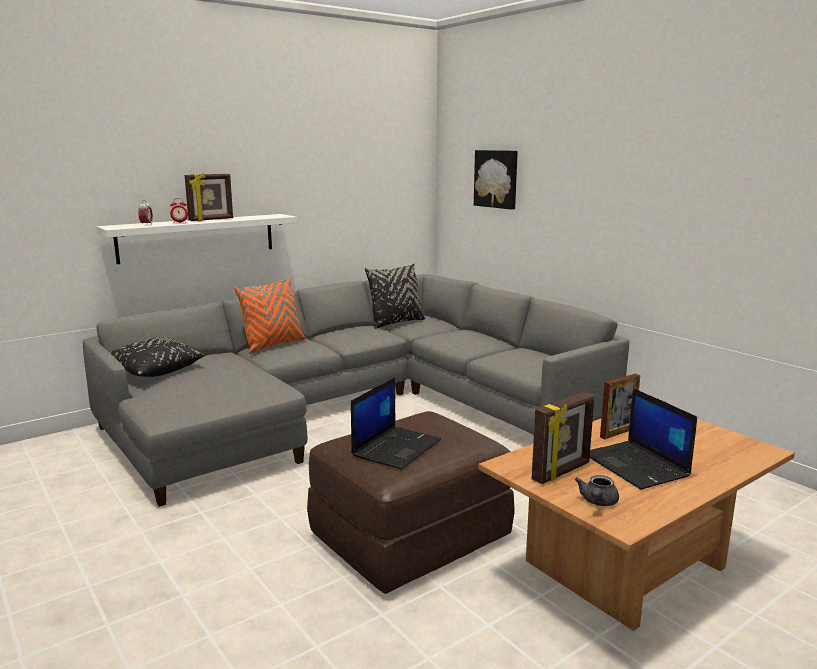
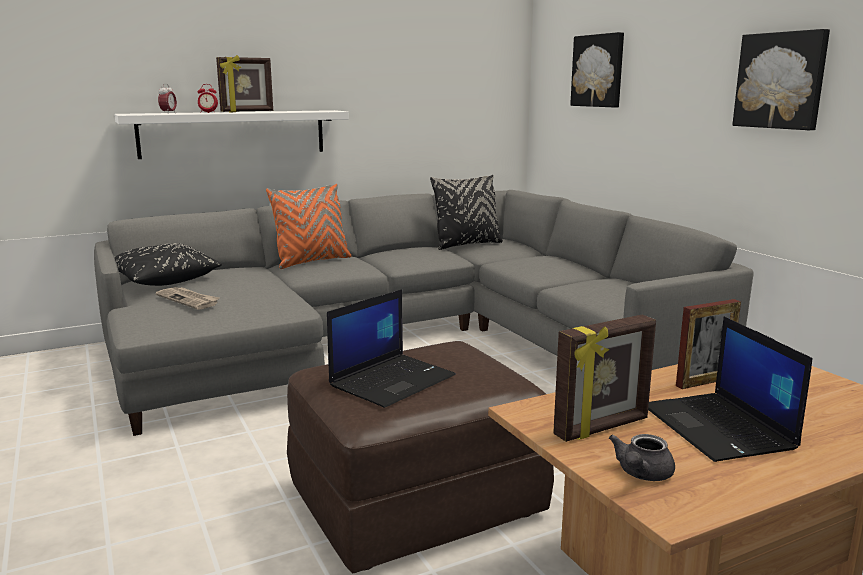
camera: 10 degrees right, 0 degrees up
(190, 388) = (189, 300): none -> newspaper
(643, 198) = (781, 80): none -> picture

